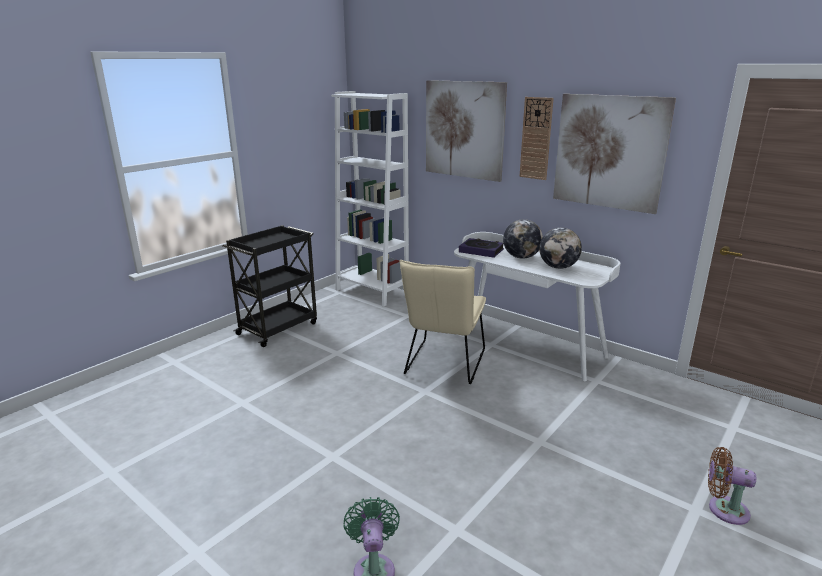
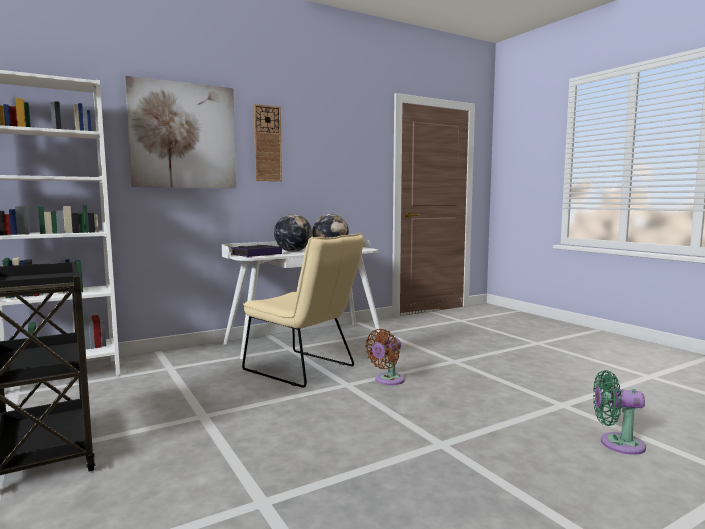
camera: 70 degrees left, 15 degrees down
(609, 152) = (329, 153): picture -> none
(724, 509) = (537, 338): brown fan -> brown fan (387, 380)

